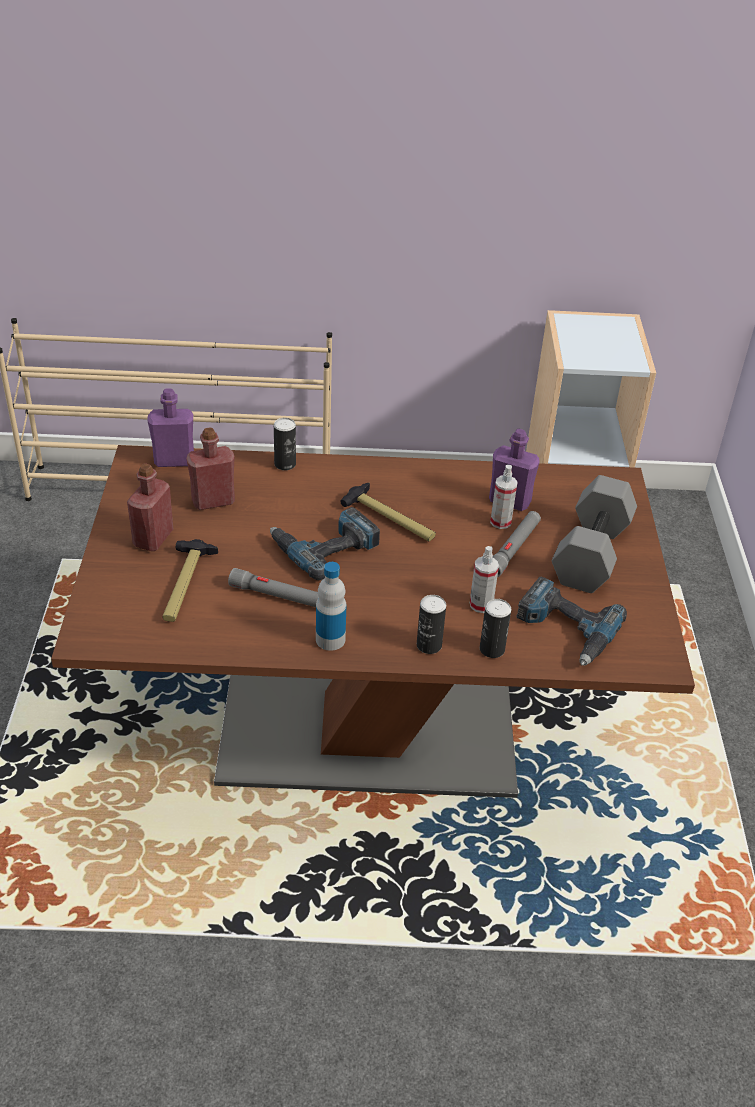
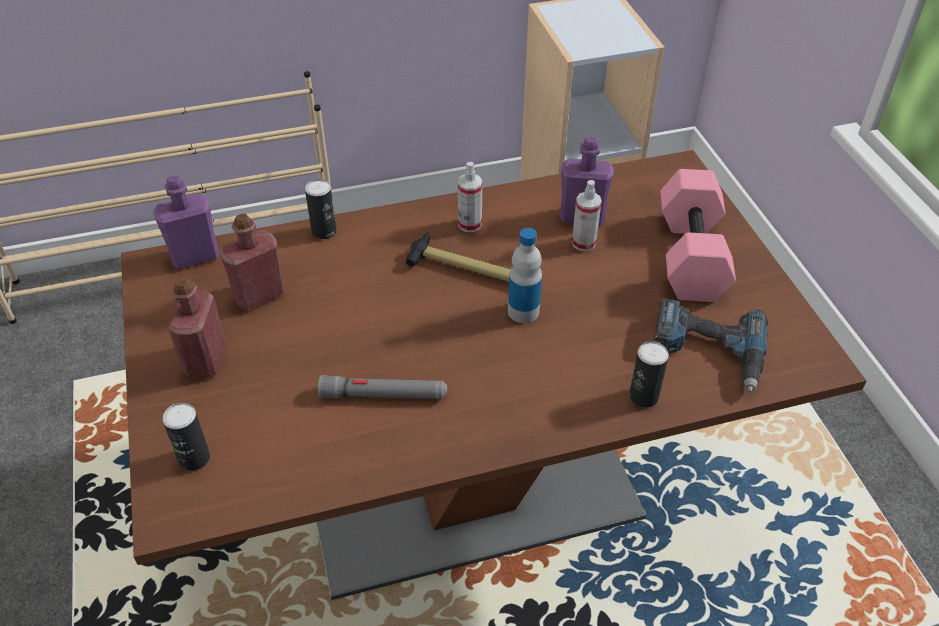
camera: 15 degrees left, 5 degrees up
(185, 585) = (266, 411): hammer -> none
(325, 546) = (408, 319): power drill -> none
(330, 639) = (463, 434): bottle -> bottle (523, 311)
(429, 645) = (574, 411): can -> can (194, 458)
(481, 604) = (607, 345): spray bottle -> spray bottle (470, 224)
(513, 548) = (611, 270): grey flashlight -> none
(589, 551) = (688, 254): grey dumbbell -> pink dumbbell

